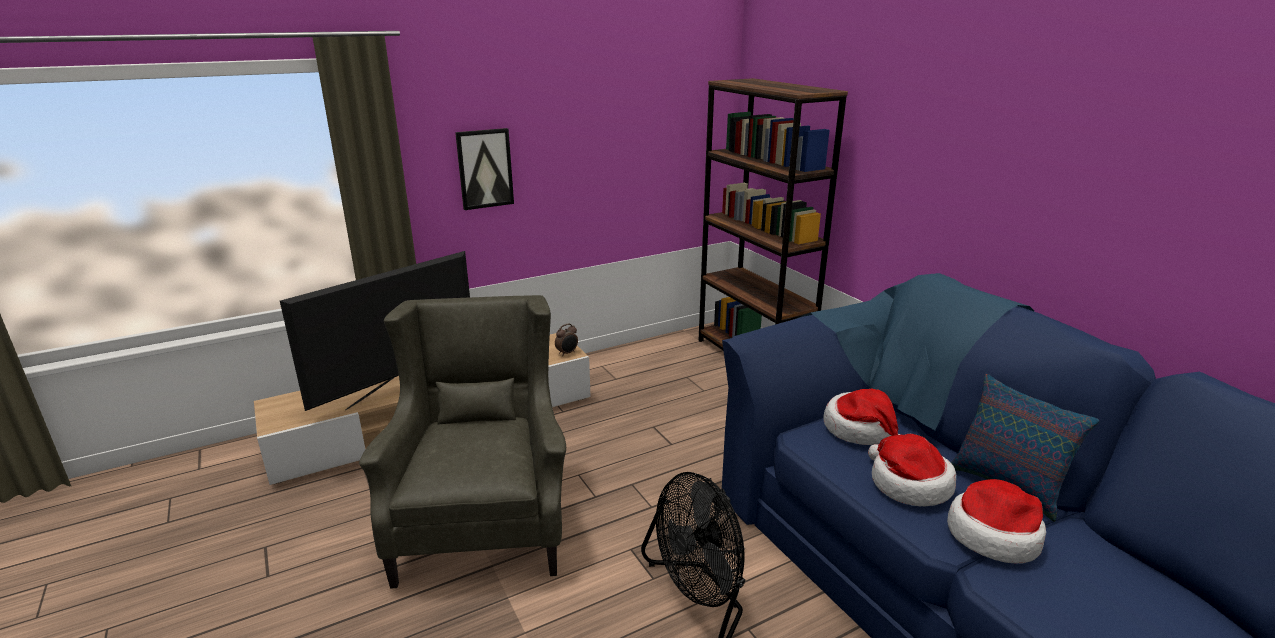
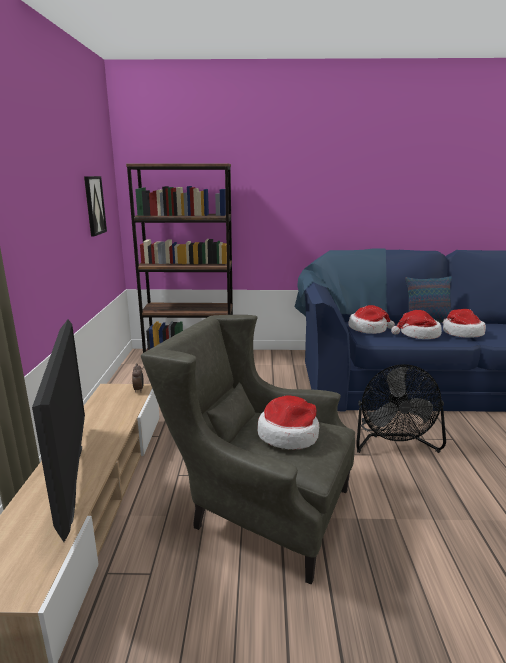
camera: 60 degrees left, 5 degrees down
(473, 450) = (289, 434): none -> hat
(485, 168) = (26, 242): picture -> picture (94, 205)

